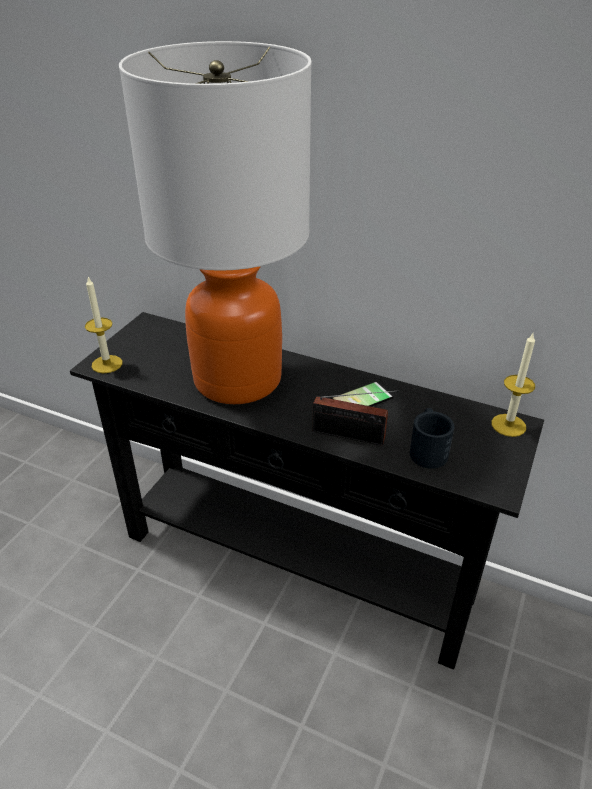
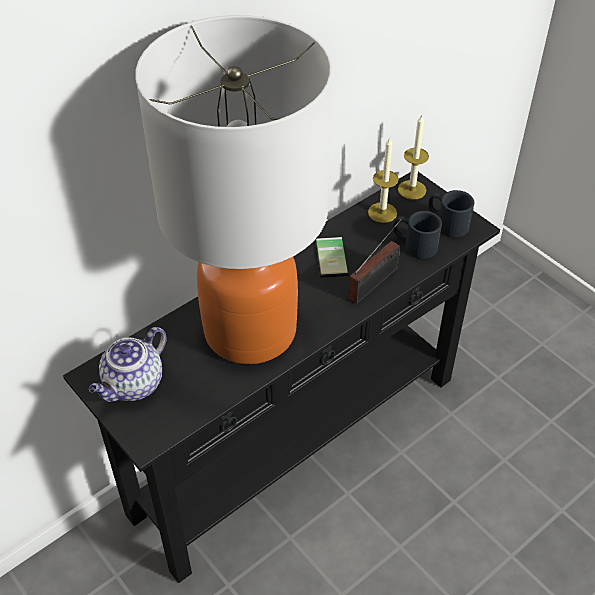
camera: 65 degrees left, 10 degrees up
(107, 364) = (152, 430): candle -> candle (382, 212)
(147, 342) = (133, 385): none -> teapot
(484, 465) = (447, 223): none -> black mug

